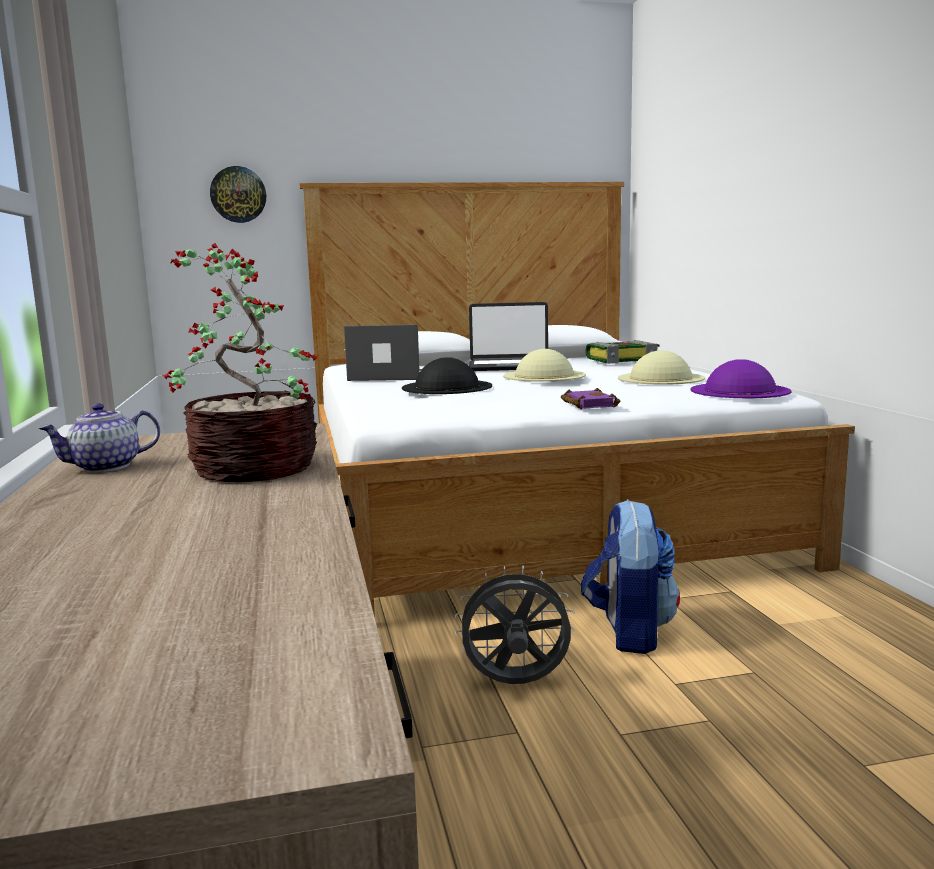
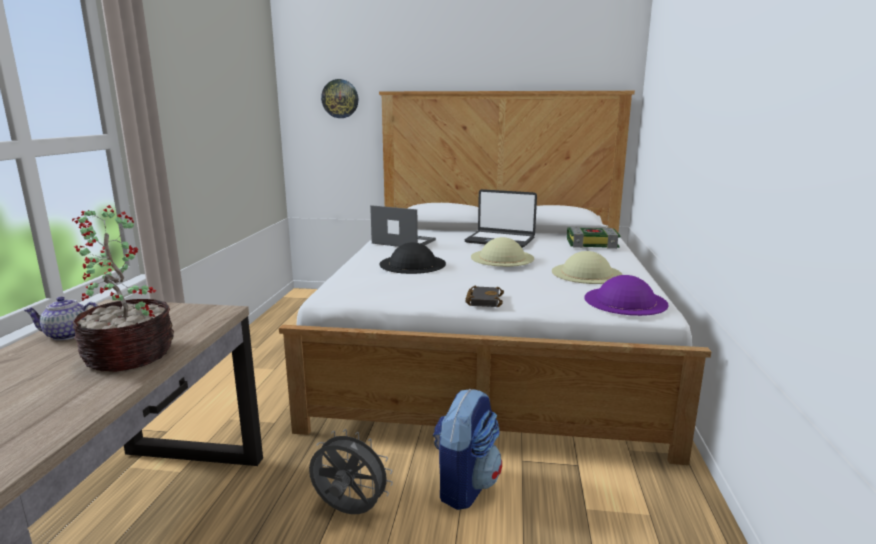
camera: 20 degrees right, 5 degrees up
(587, 404) = (483, 300): purple book -> black book

